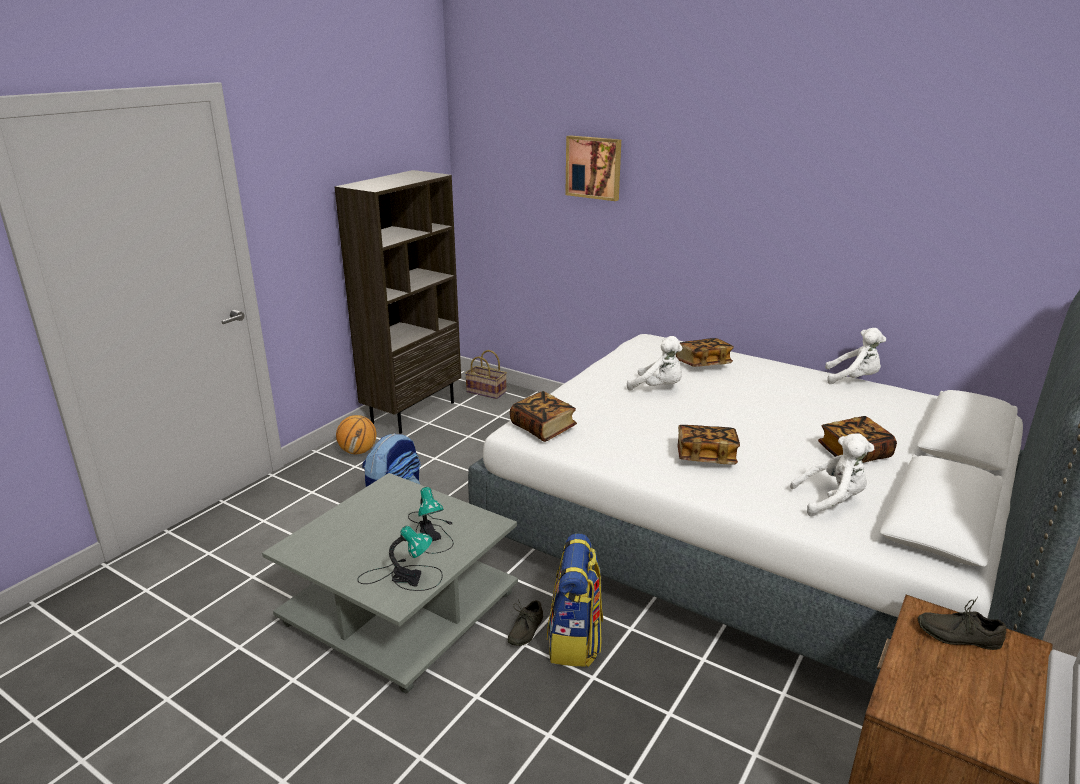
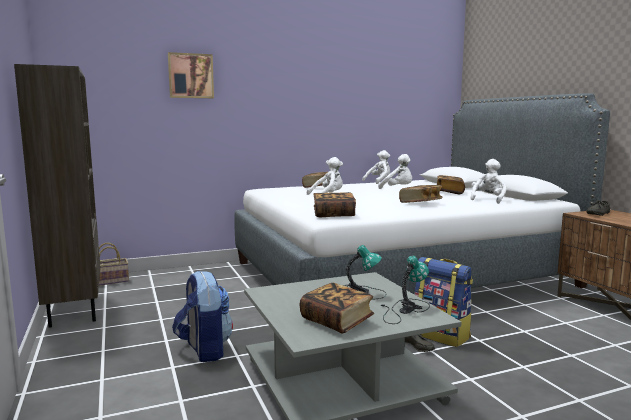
camera: 55 degrees left, 15 degrees down
(342, 549) = (336, 321): none -> book
(358, 451) = (82, 343): basketball -> none
(805, 411) = (398, 189): none -> white plush toy

